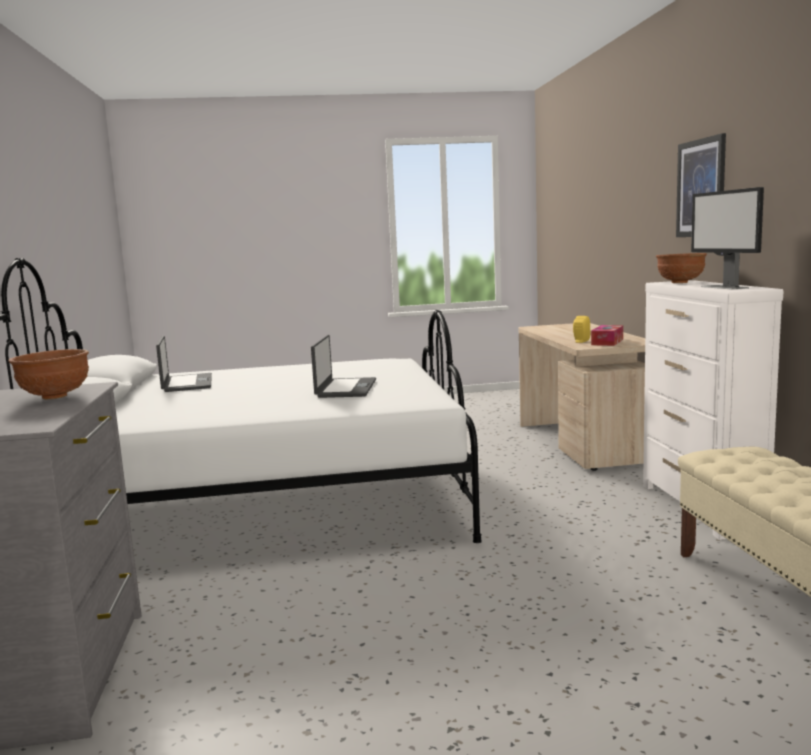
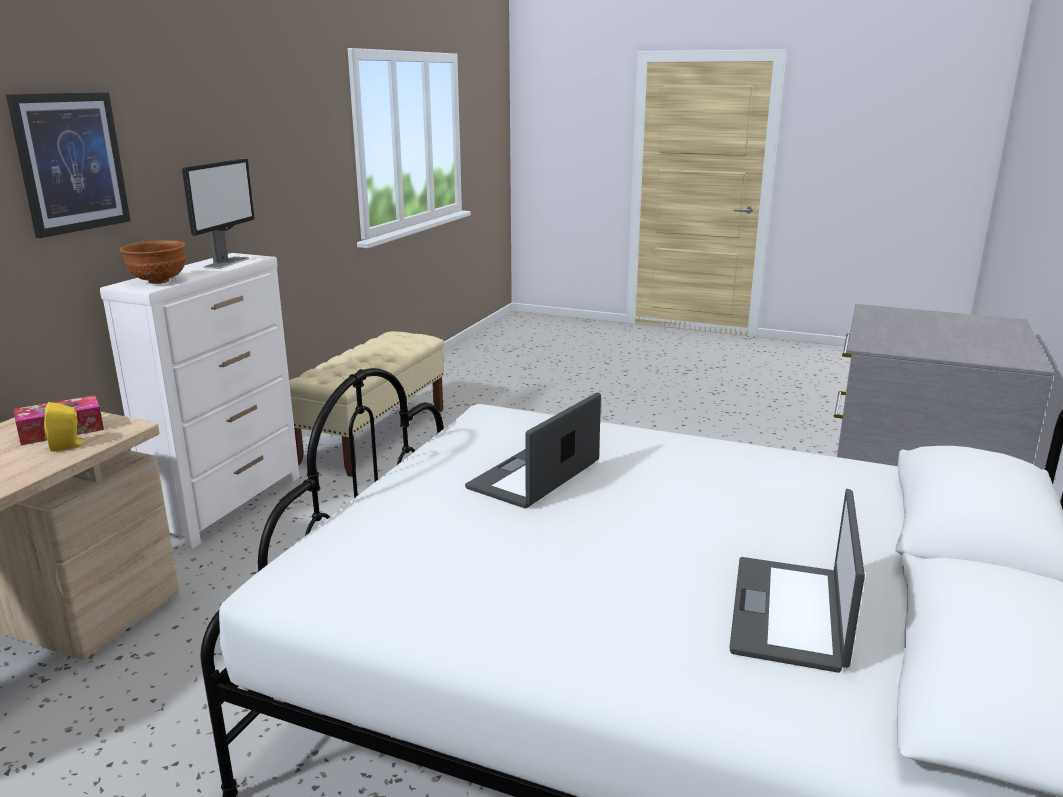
camera: 150 degrees left, 10 degrees up
(54, 396) = (891, 337): brown bowl -> none

